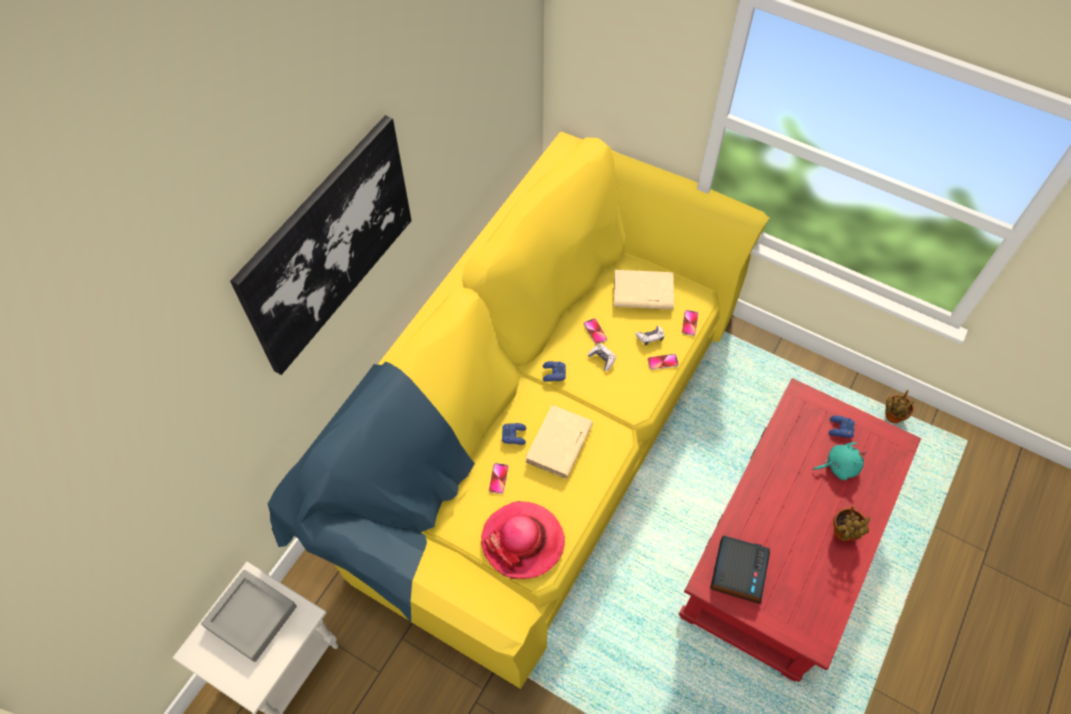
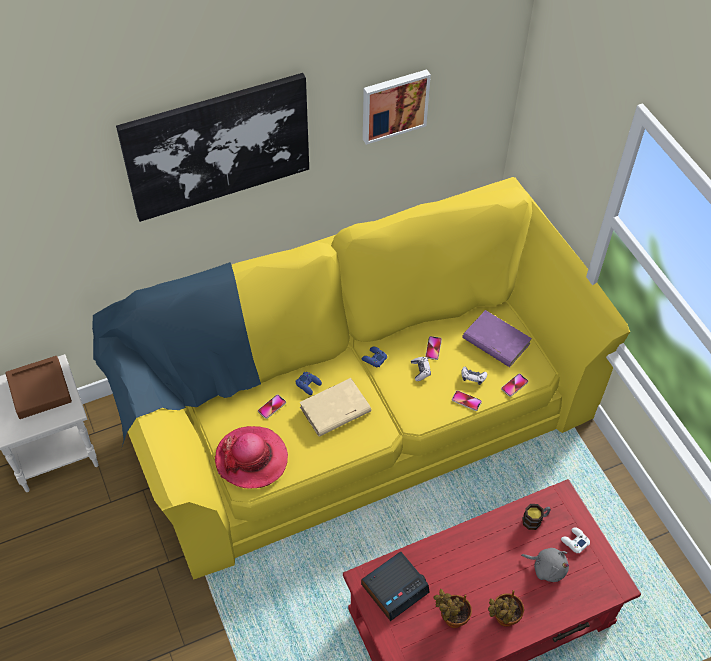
camera: 35 degrees right, 5 degrees down
(251, 617) = (40, 390): grey tray -> brown tray
(461, 109) = (394, 105): none -> picture
(642, 293) = (495, 341): beige book -> purple book
(796, 431) = (535, 520): none -> mug
(839, 466) = (547, 568): turquoise plush toy -> grey plush toy
(840, 428) = (574, 541): blue game controller -> white game controller
(891, 417) = (667, 586): potted plant -> potted plant (451, 618)

